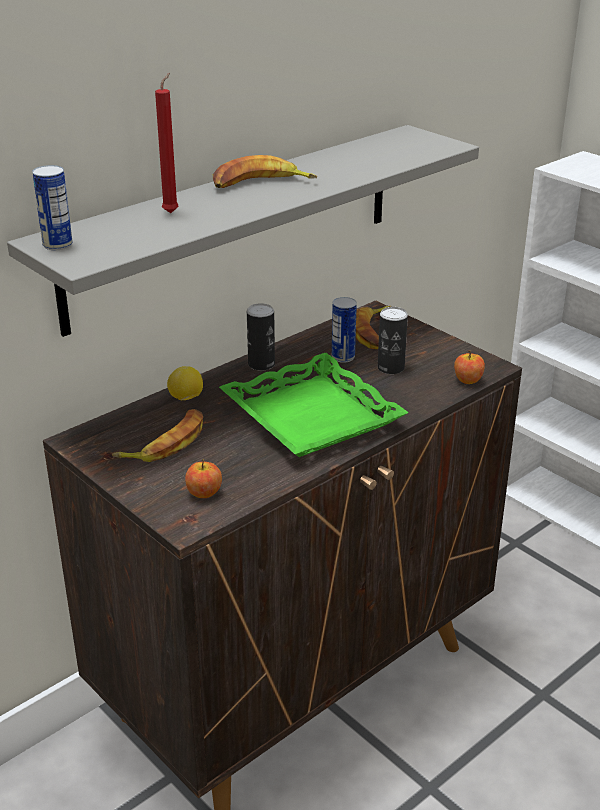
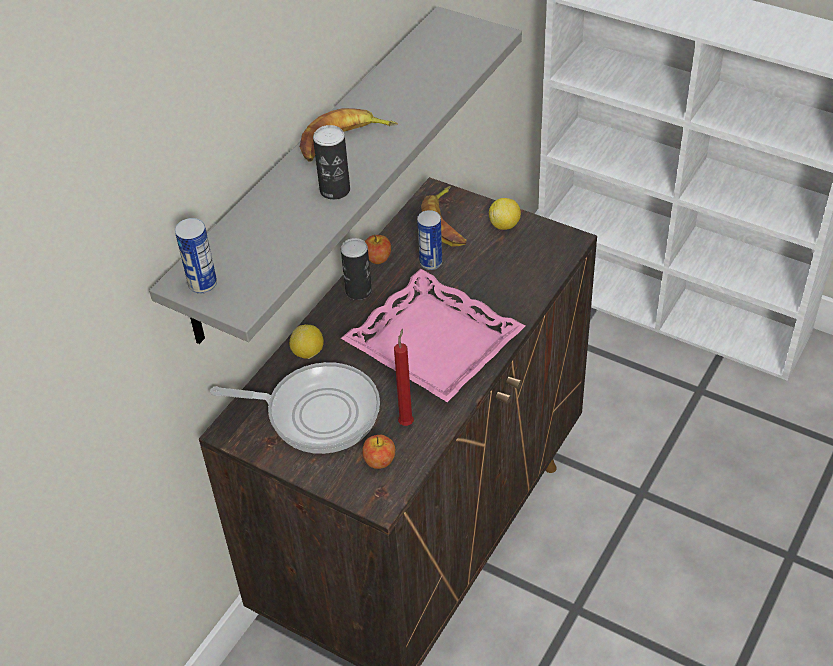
camera: 15 degrees left, 15 degrees up
(166, 443) = (316, 412): banana -> frying pan
(172, 212) = (283, 207): red candle -> red candle (407, 422)
(310, 416) = (432, 345): green tray -> pink tray
(390, 368) = (480, 265): can -> can (335, 190)
(431, 344) = (504, 225): none -> lemon
(468, 380) = (555, 264): apple -> apple (378, 259)

